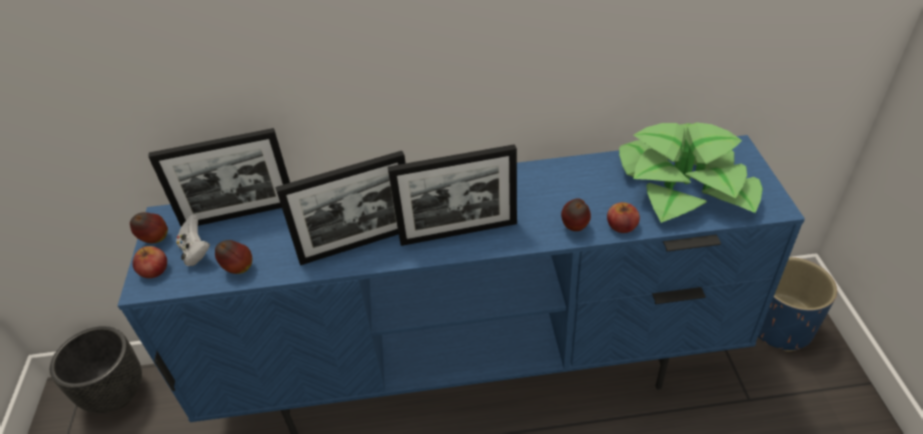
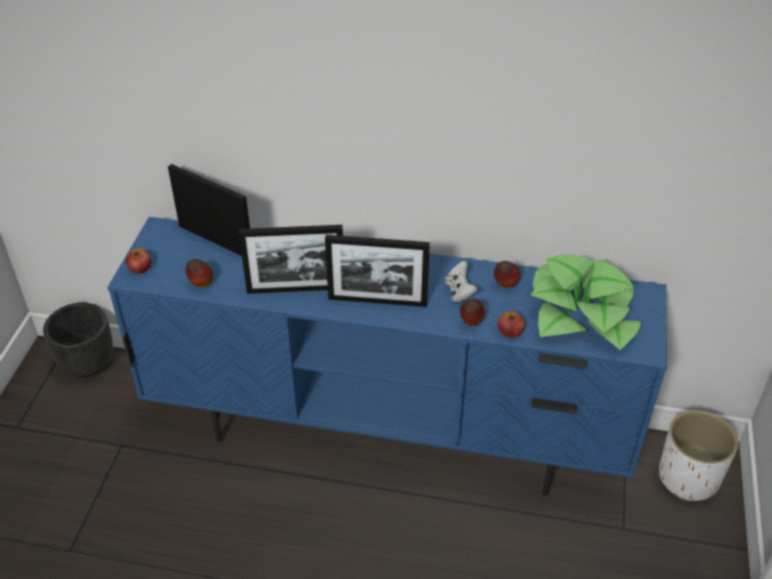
camera: 15 degrees right, 0 degrees up
(155, 240) = (147, 245): apple -> apple (505, 285)
(196, 252) = (174, 262): white game controller -> white game controller (459, 291)
(239, 214) = (215, 241): picture frame -> picture frame turned 150 degrees counterclockwise
(780, 327) = (688, 477): blue planter -> white planter

